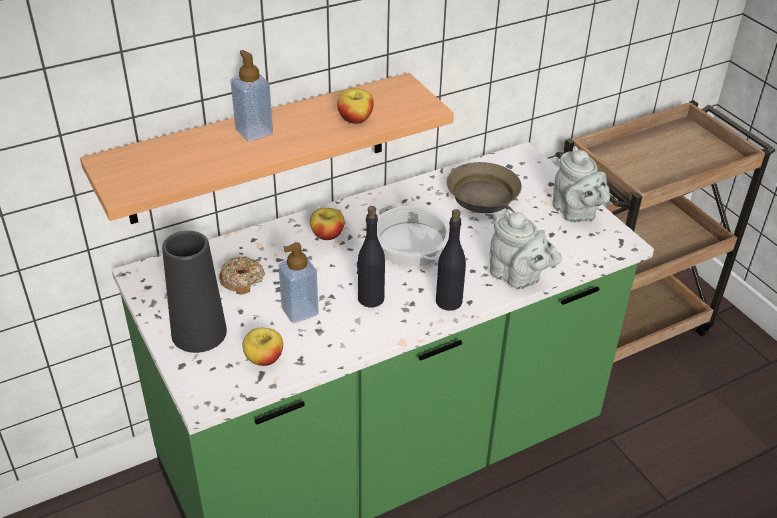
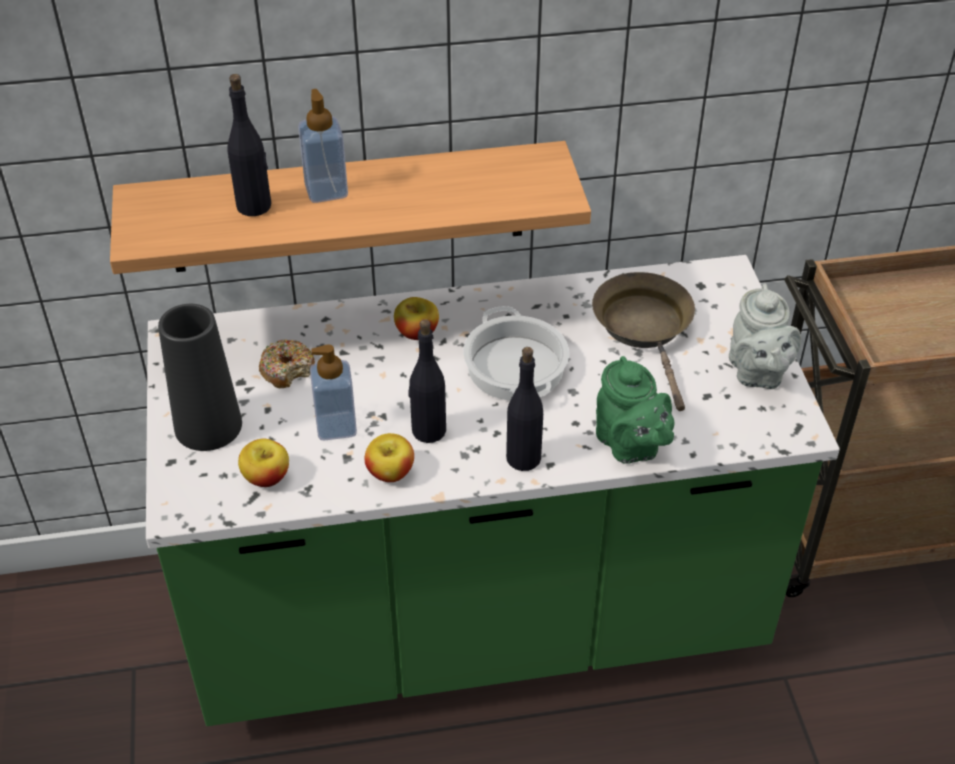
camera: 20 degrees right, 5 degrees up
(204, 151) = (254, 206): none -> black bottle
(355, 119) = (459, 196): apple -> apple (390, 472)
(518, 277) = (630, 446): grey teapot -> green teapot

